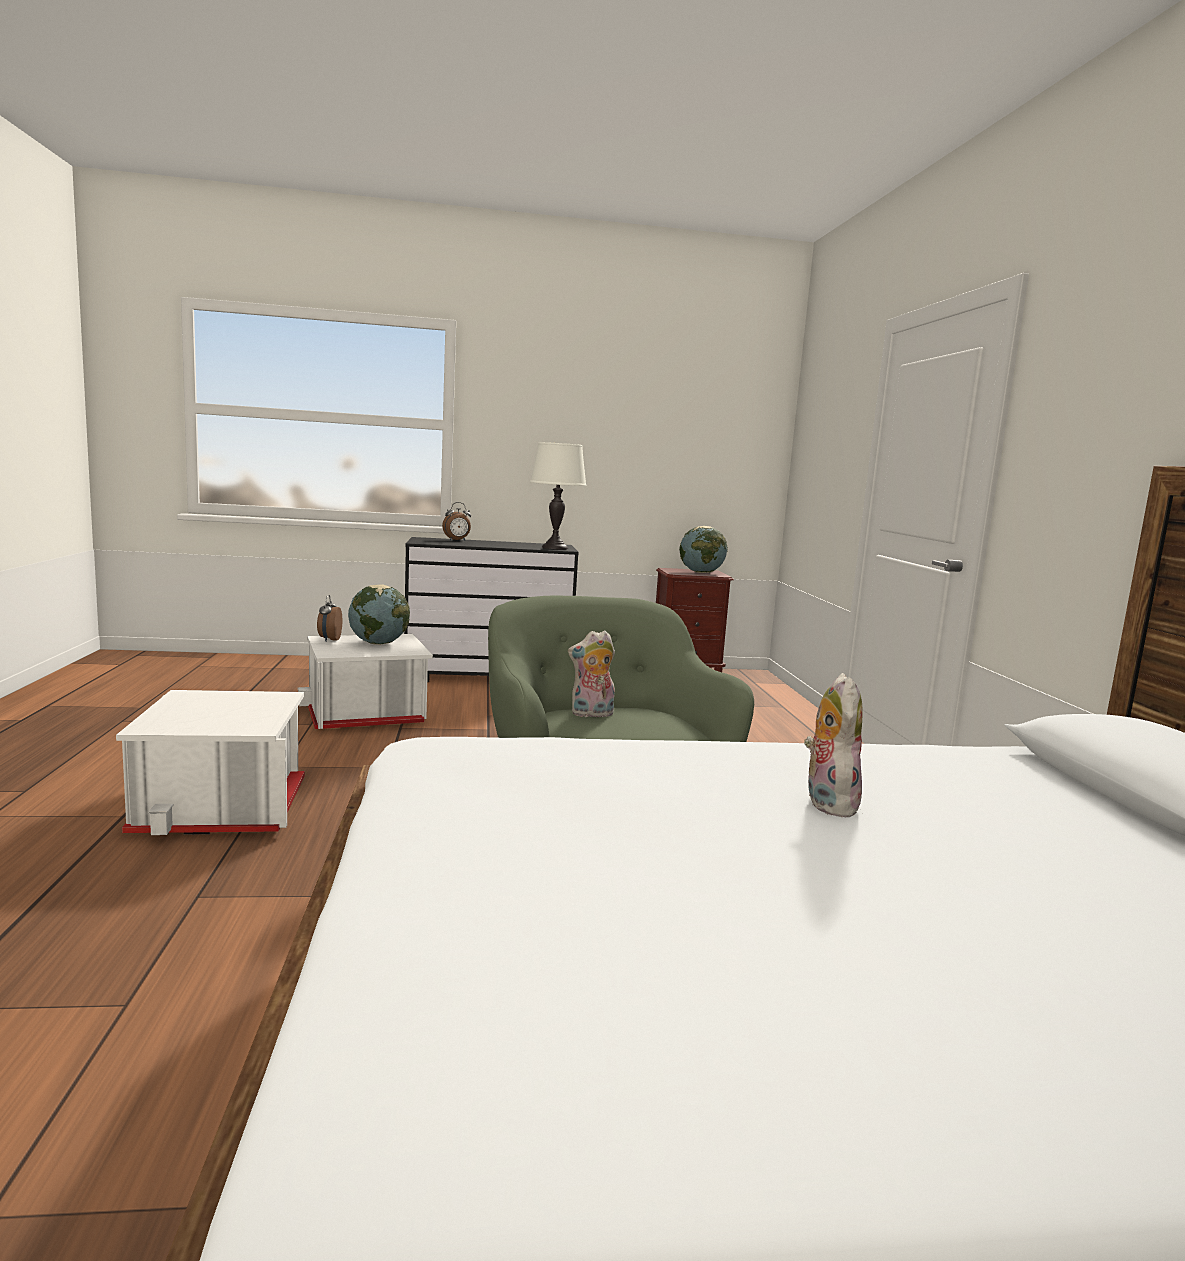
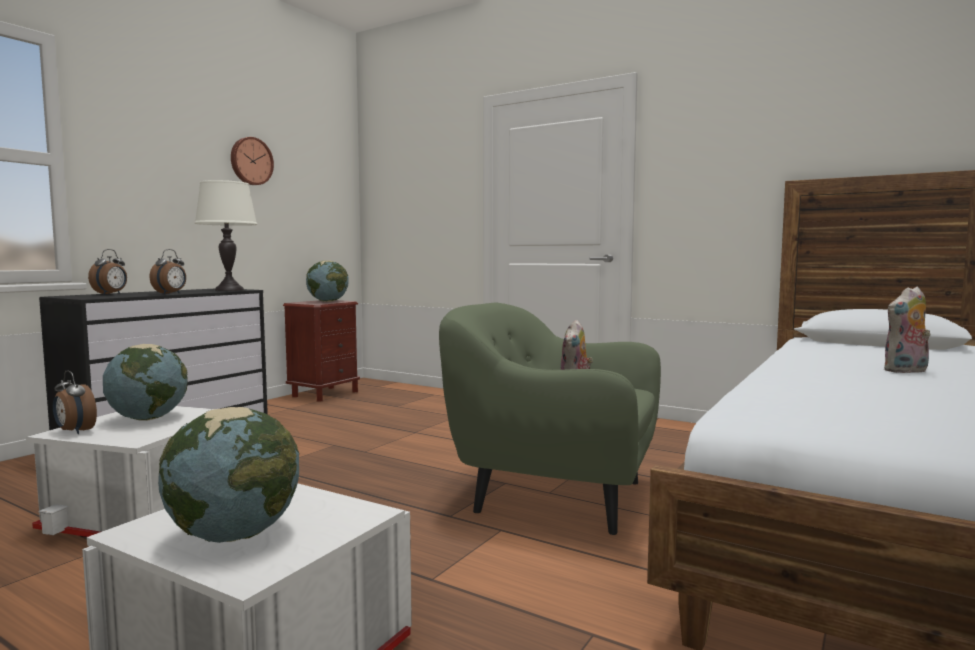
camera: 50 degrees left, 5 degrees down
(196, 712) = (235, 535): none -> globe
(488, 545) = (170, 293): none -> alarm clock
(637, 415) = (250, 161): none -> wall clock
(826, 802) = (906, 371): plush toy -> plush toy turned 60 degrees counterclockwise

